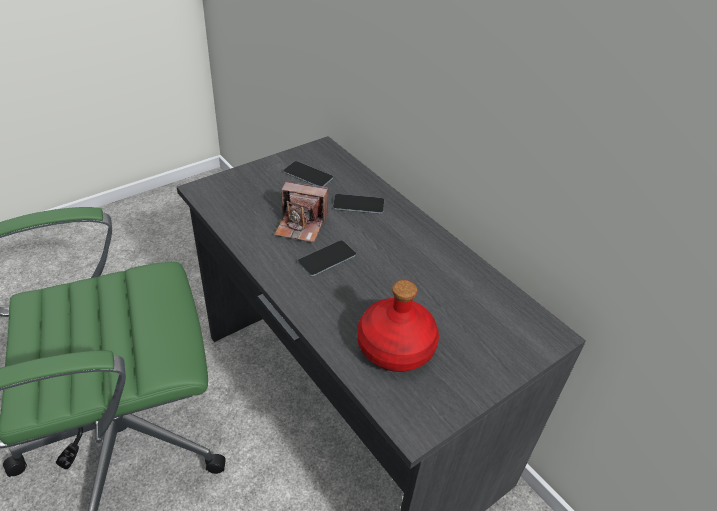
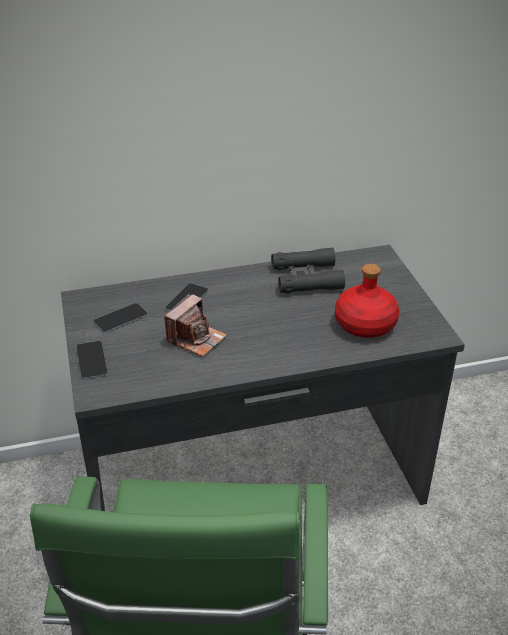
camera: 65 degrees left, 5 degrees down
(327, 258) = (250, 334): phone -> phone (91, 360)
(453, 278) = (306, 278): none -> black binoculars

